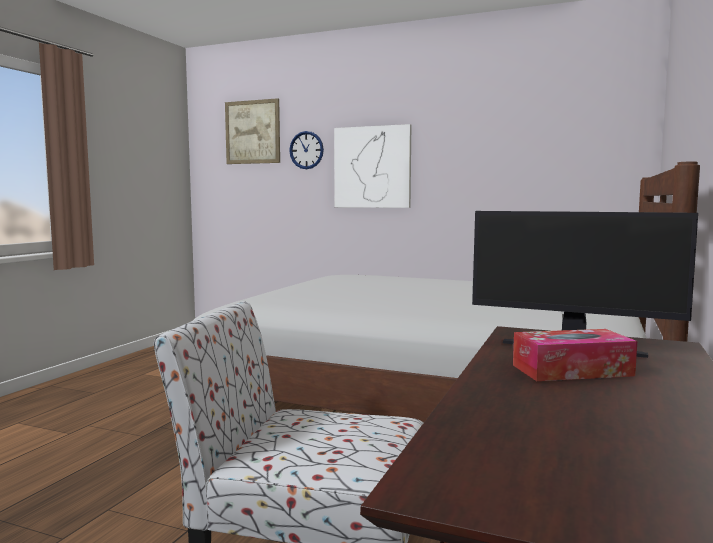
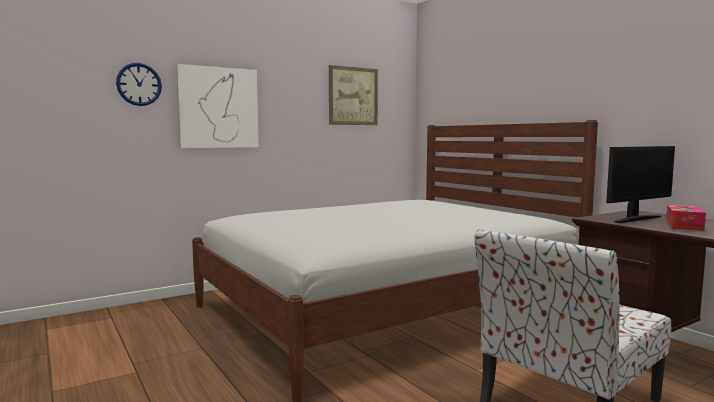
camera: 55 degrees left, 0 degrees up
(252, 132) = (56, 54): picture -> picture (353, 96)

